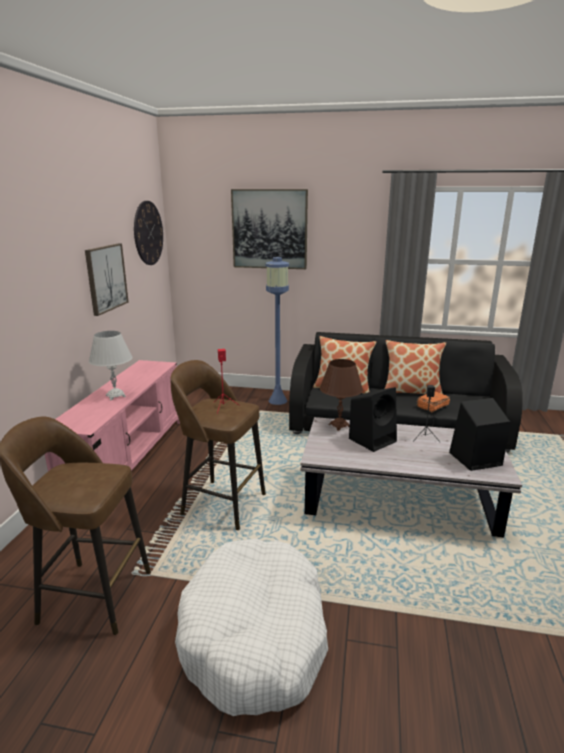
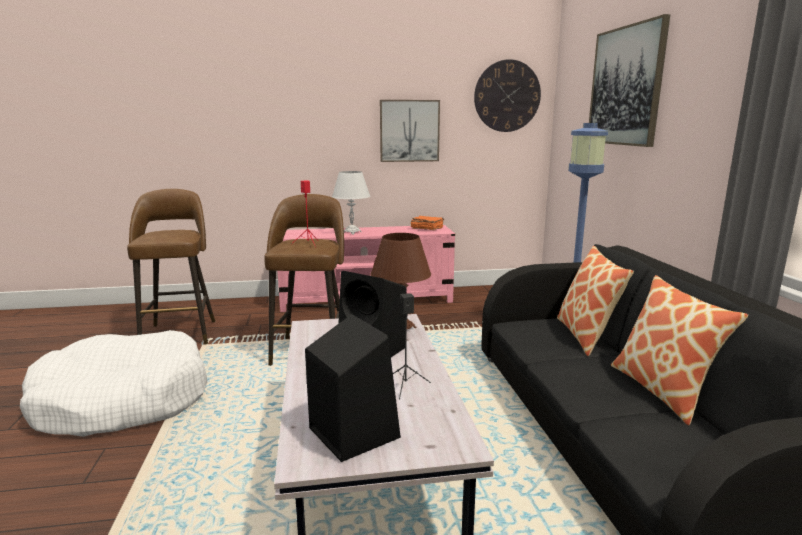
camera: 70 degrees right, 5 degrees down
(432, 406) = (613, 413): orange book -> orange book (426, 228)

